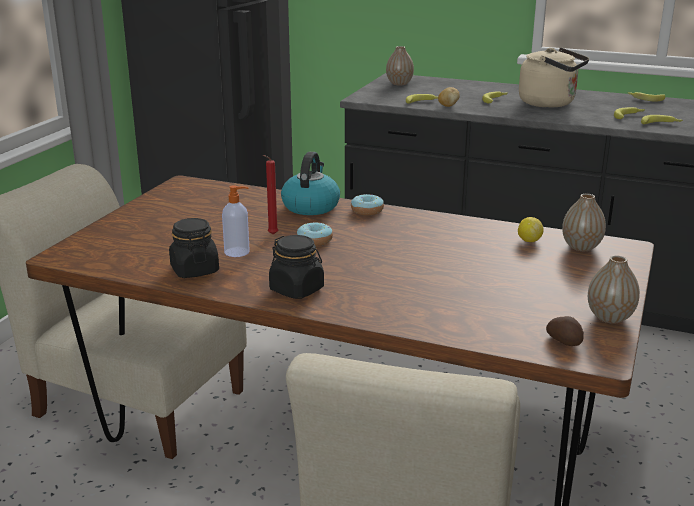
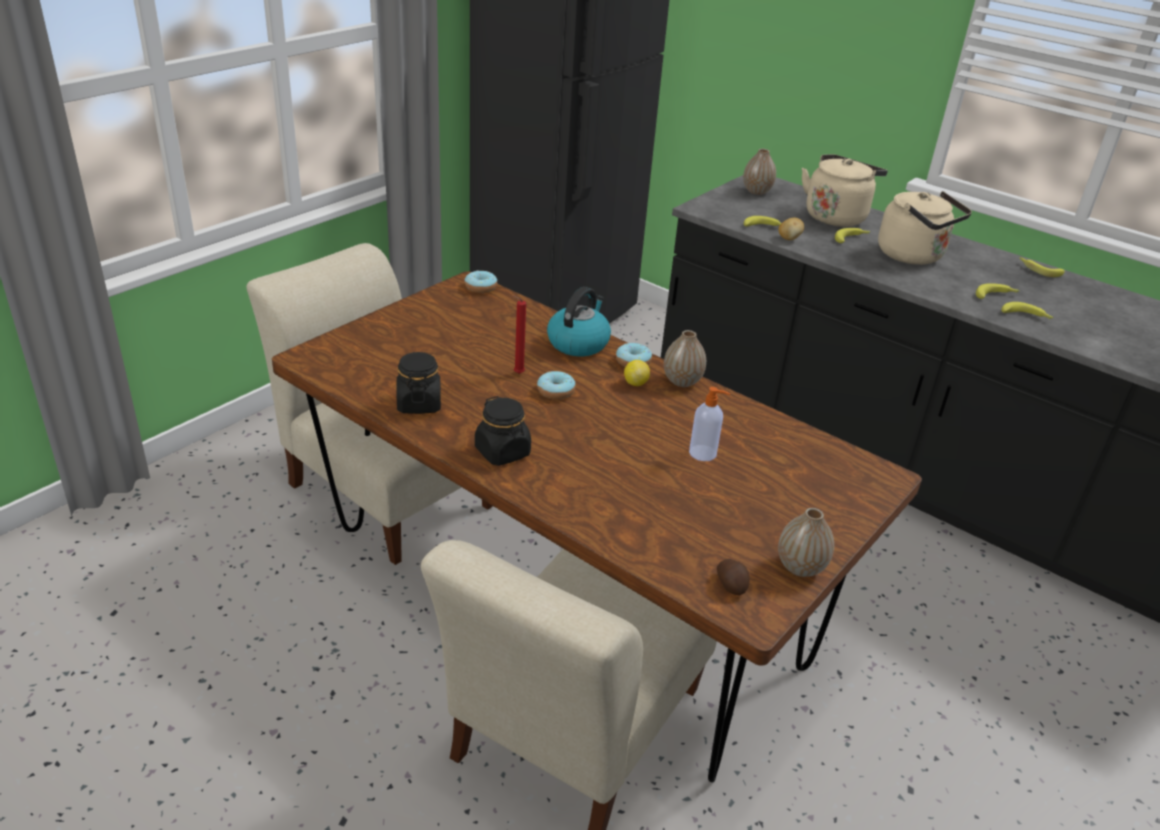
camera: 15 degrees right, 10 degrees up
(197, 184) = (480, 287): none -> donut
(238, 252) = (472, 390): soap dispenser -> soap dispenser (703, 453)
(472, 89) = (836, 216): none -> beige kettle
(529, 240) = (782, 442): lemon -> lemon (635, 383)
(581, 247) = (834, 464): vase -> vase (682, 381)

